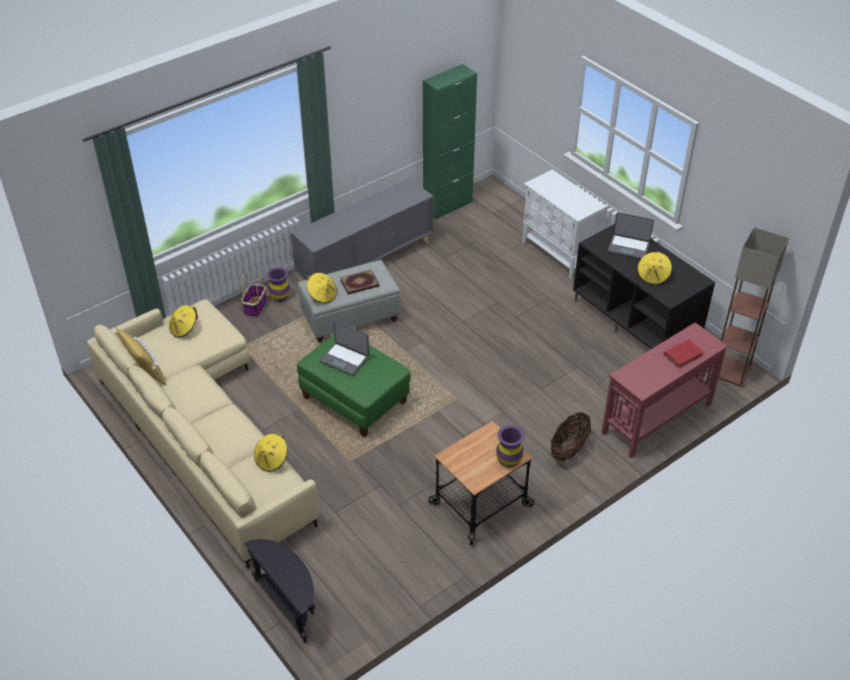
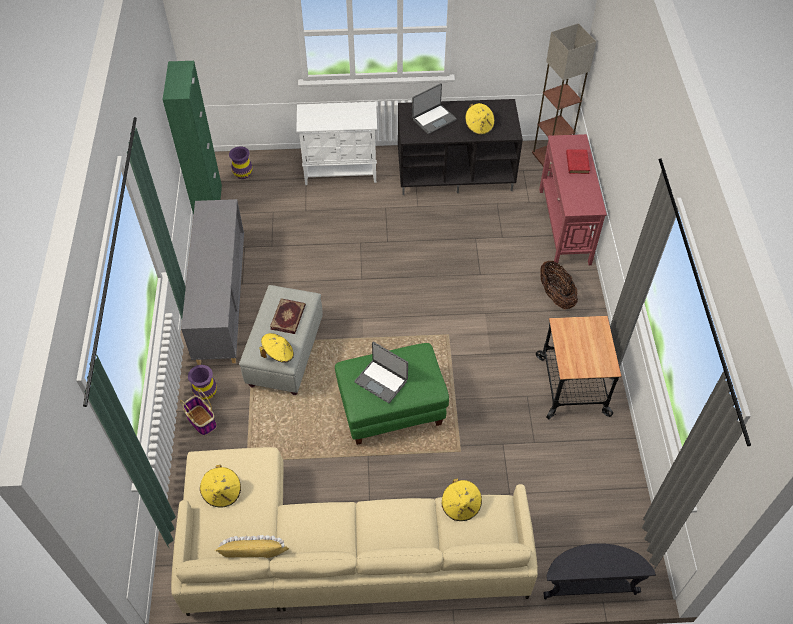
camera: 55 degrees left, 10 degrees up
(345, 359) = (381, 381): laptop -> laptop turned 60 degrees clockwise
(509, 460) = (599, 332): purple vase -> purple vase (243, 174)

